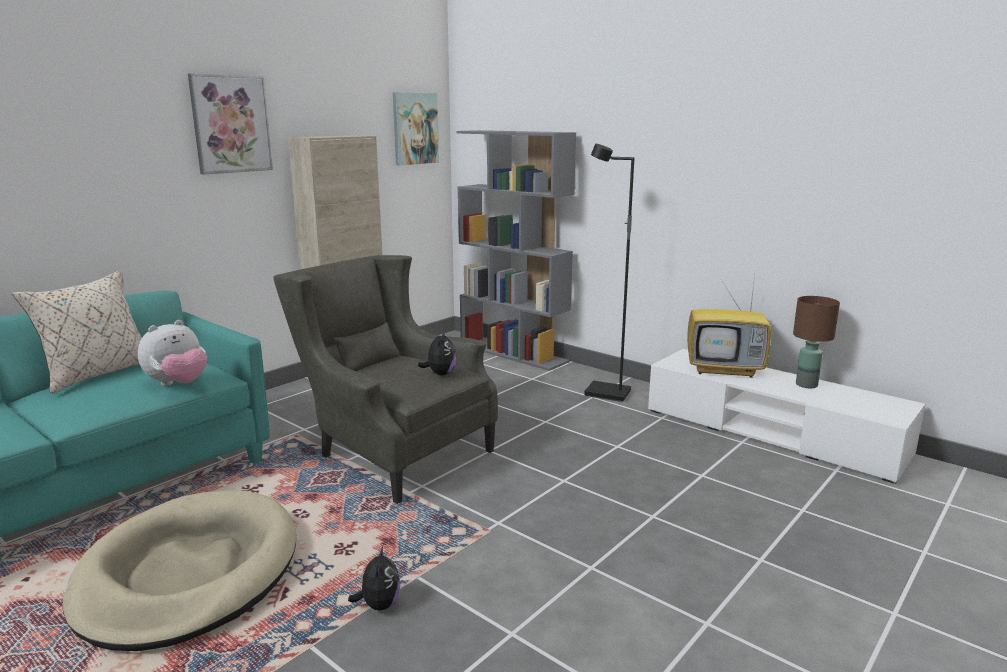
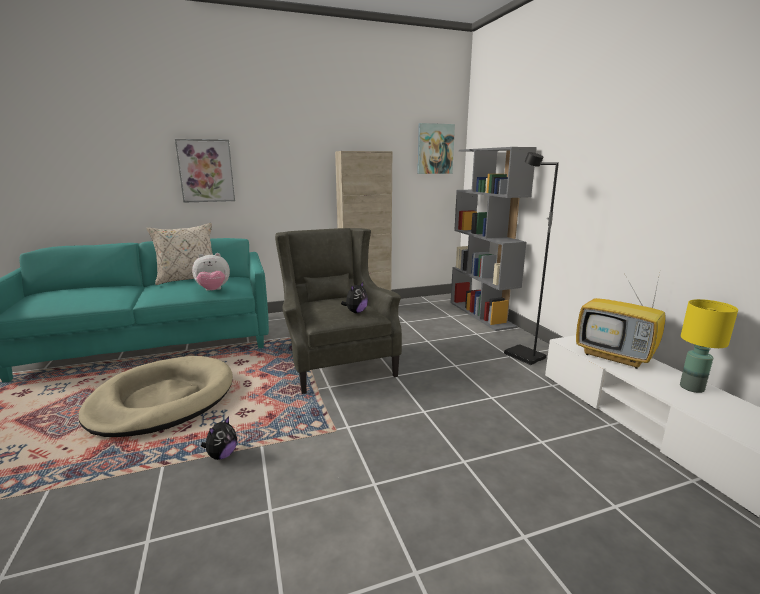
camera: 30 degrees right, 0 degrees up
(231, 124) = (298, 142): picture -> picture (206, 171)
(807, 385) = (692, 388): brown table lamp -> yellow table lamp

